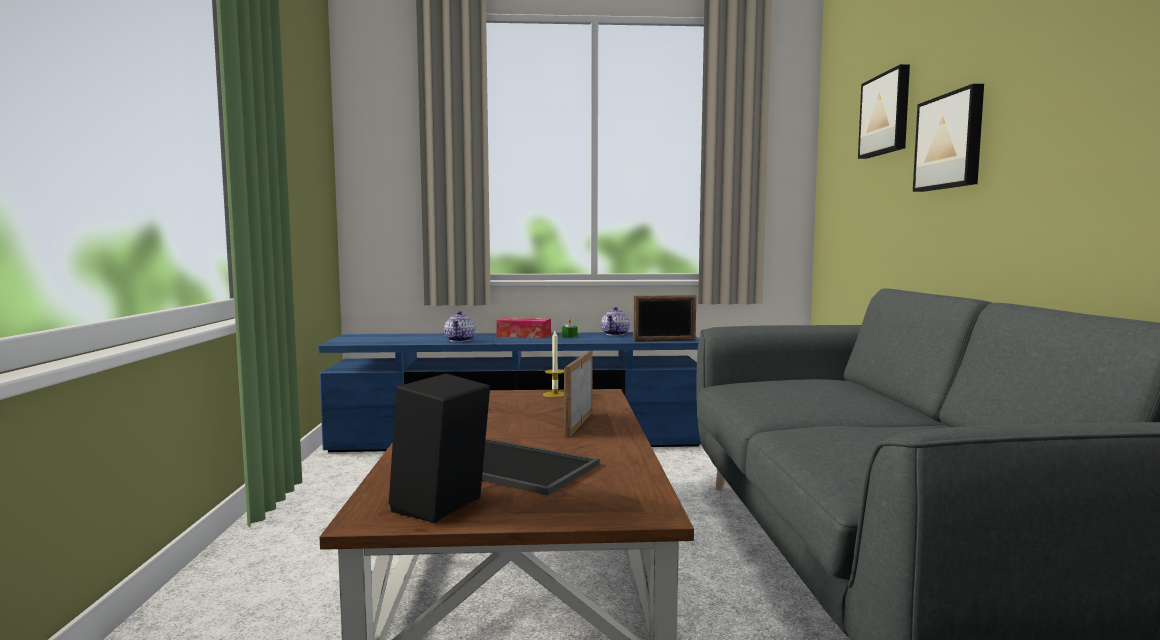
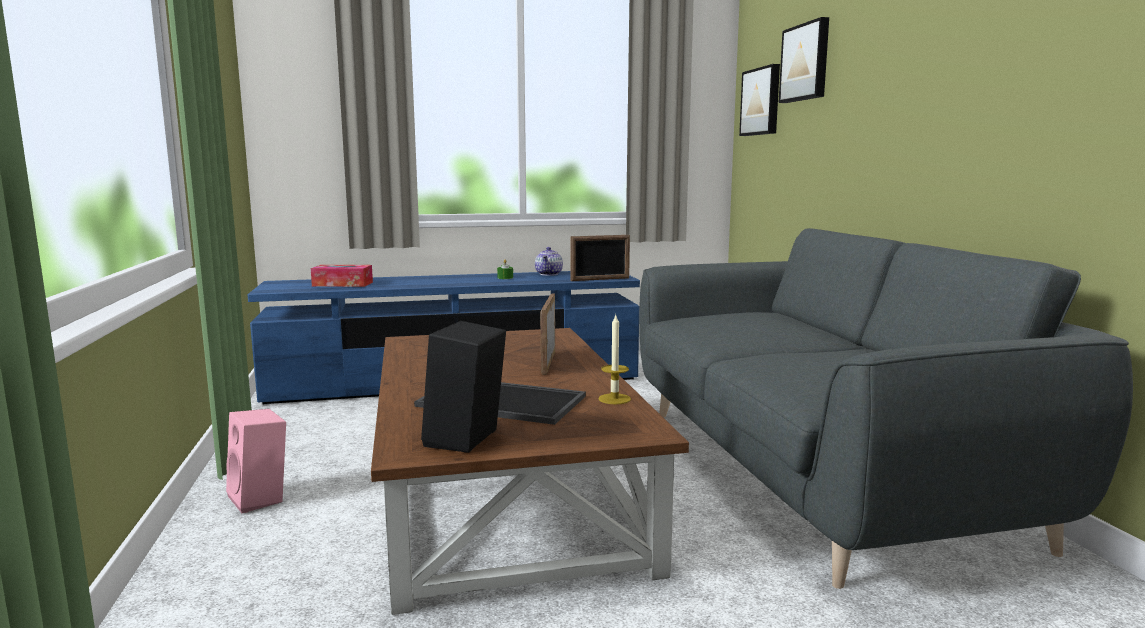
camera: 10 degrees left, 5 degrees up
(280, 550) = (261, 498): none -> pink speaker
(460, 340) = (396, 284): teapot -> none
(524, 336) = (458, 278): tissue box -> tissue box (342, 284)
(555, 394) = (510, 335): candle -> candle (614, 399)
(951, 141) = (866, 94): picture -> picture (762, 101)

